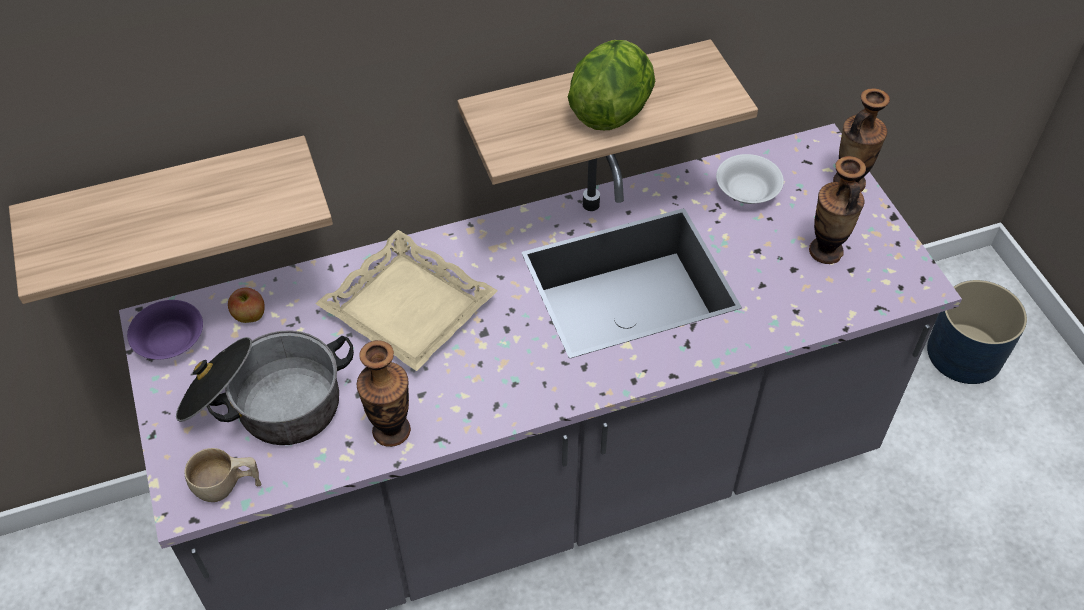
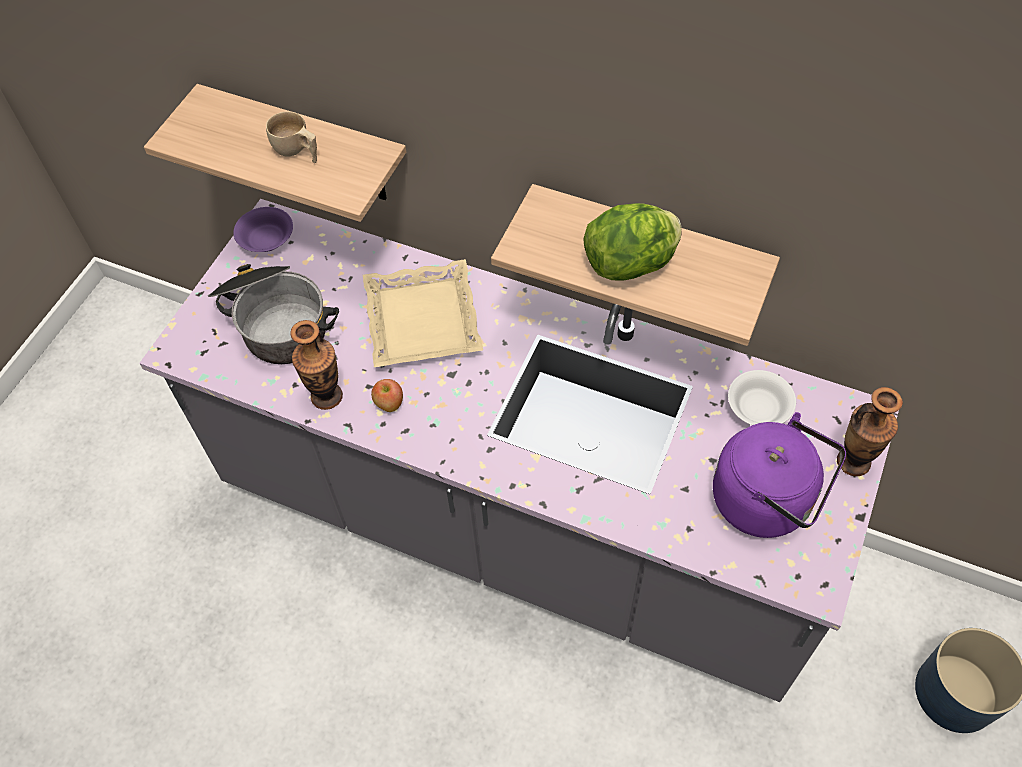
camera: 45 degrees right, 5 degrees up
(227, 487) = (204, 358): beige cup -> beige cup (297, 152)
(250, 317) = (325, 256): apple -> apple (389, 404)
(825, 251) = (767, 501): vase -> purple kettle

